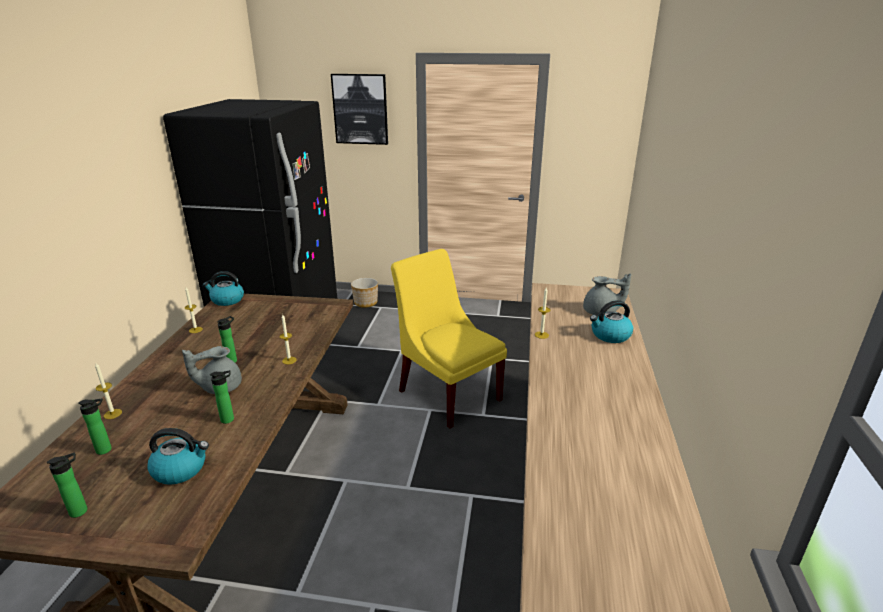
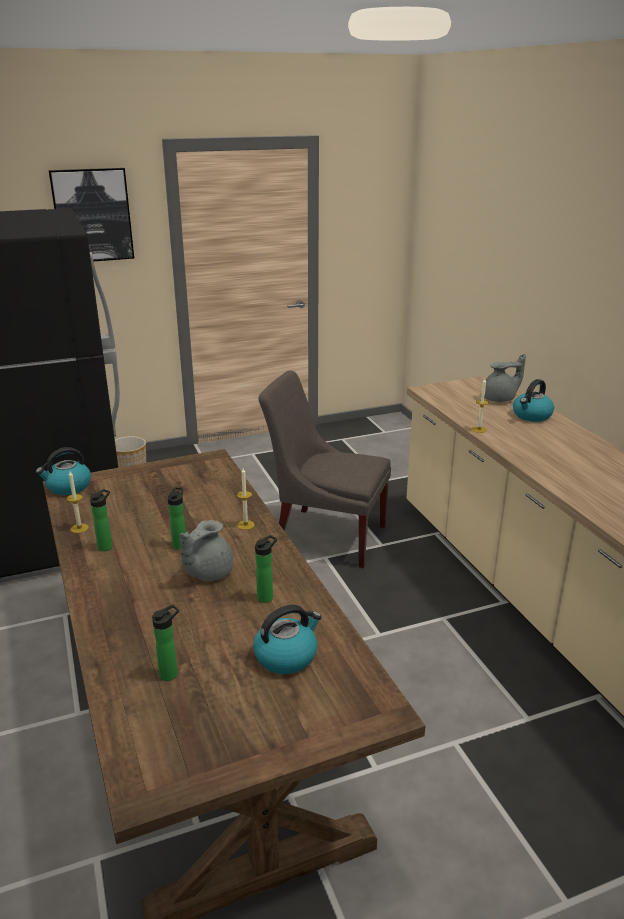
camera: 30 degrees left, 0 degrees up
(81, 510) = (238, 731): bottle -> bottle (106, 546)
(112, 414) = (118, 640): candle -> none
(447, 392) = (325, 535): yellow chair -> grey chair

